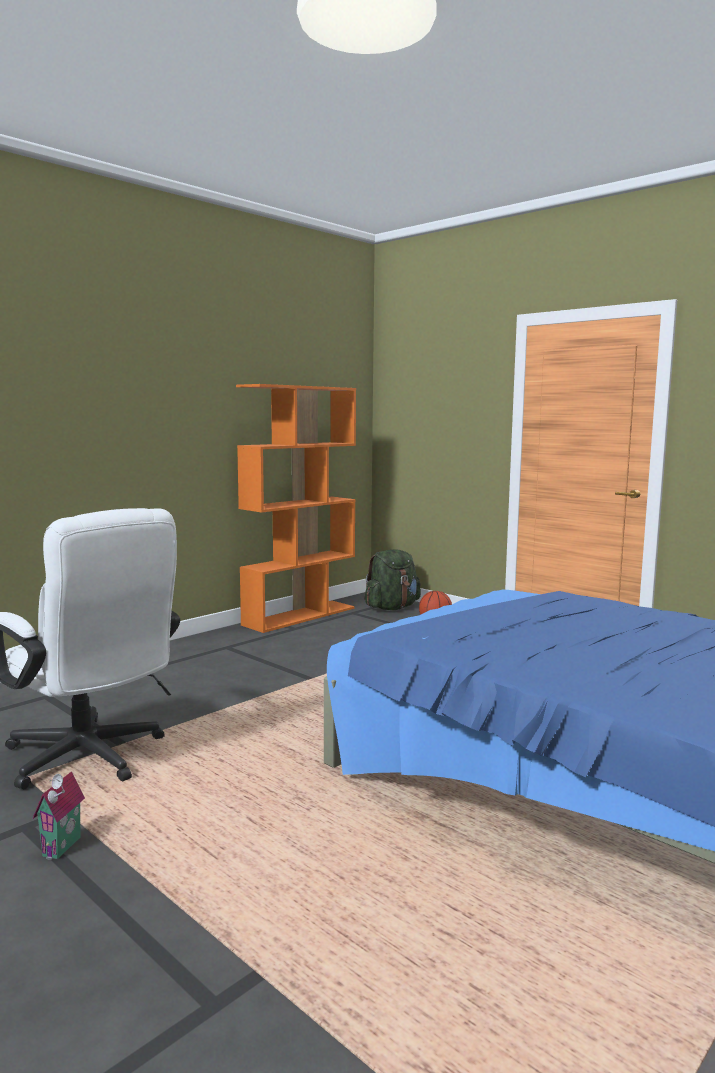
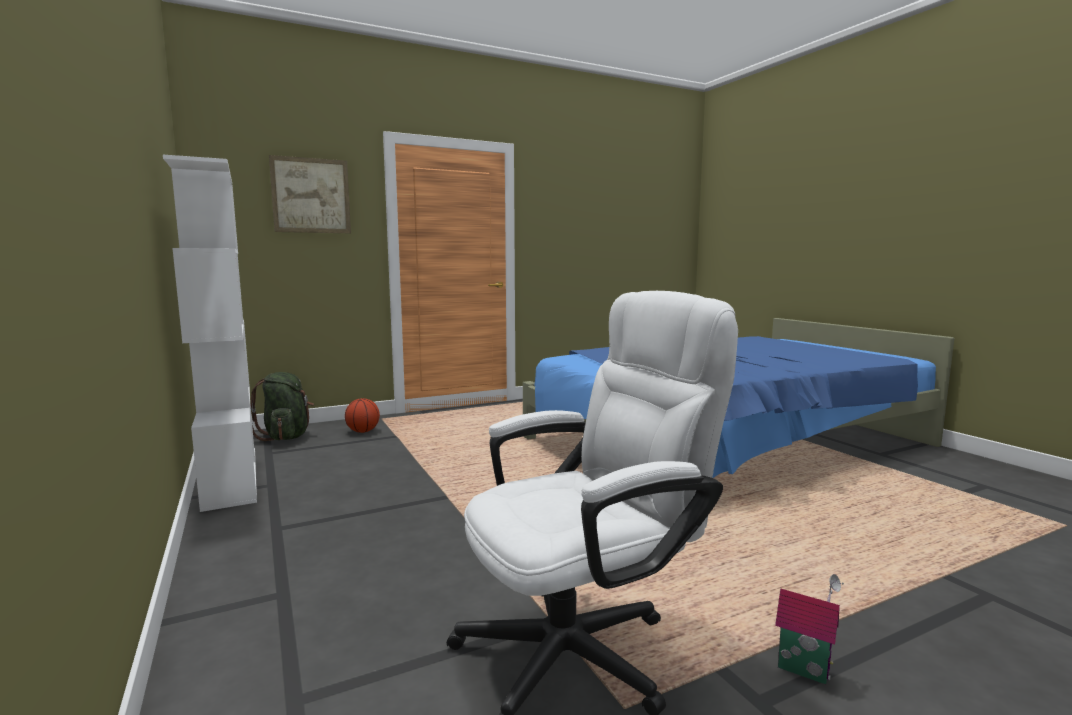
camera: 70 degrees left, 0 degrees up
(300, 616) = (230, 476): orange bookcase -> white bookcase
(451, 389) = (311, 195): none -> picture

